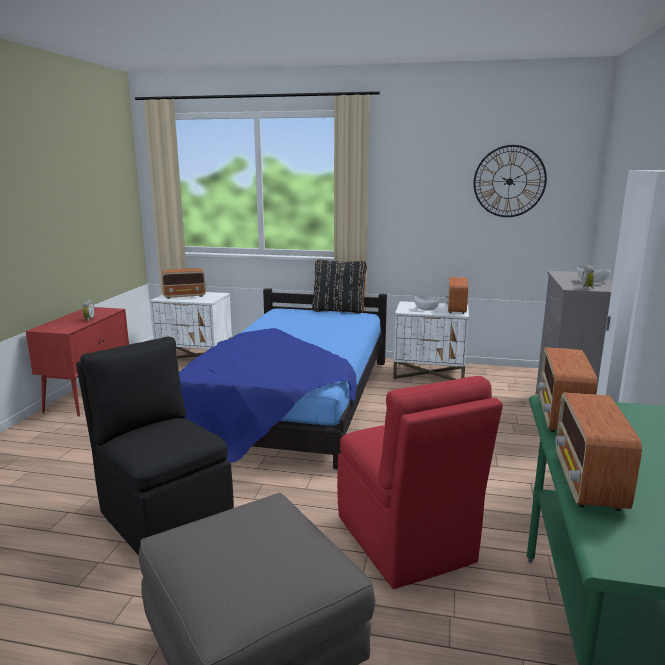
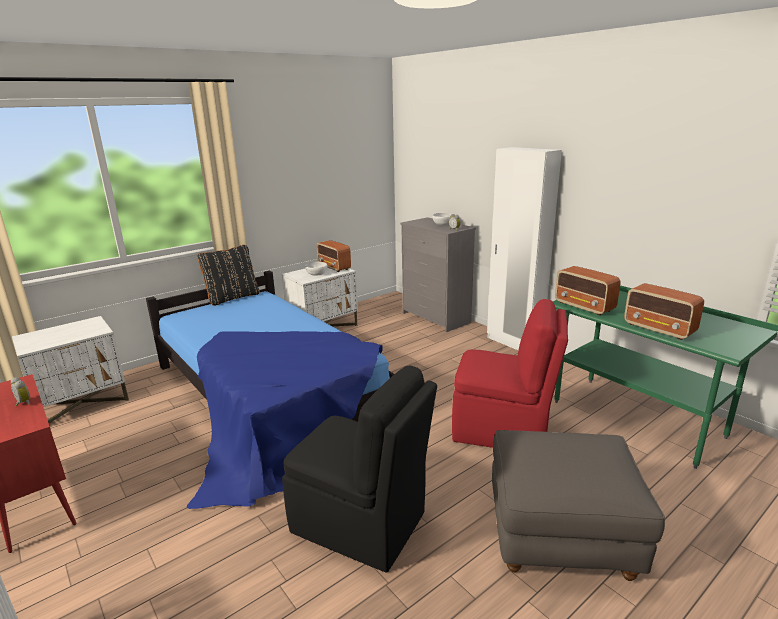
camera: 50 degrees left, 5 degrees up
(164, 518) = (361, 524): black chair -> black chair turned 150 degrees counterclockwise
(185, 296) = (54, 336): radio -> none
(509, 181) = (340, 156): wall clock -> none

